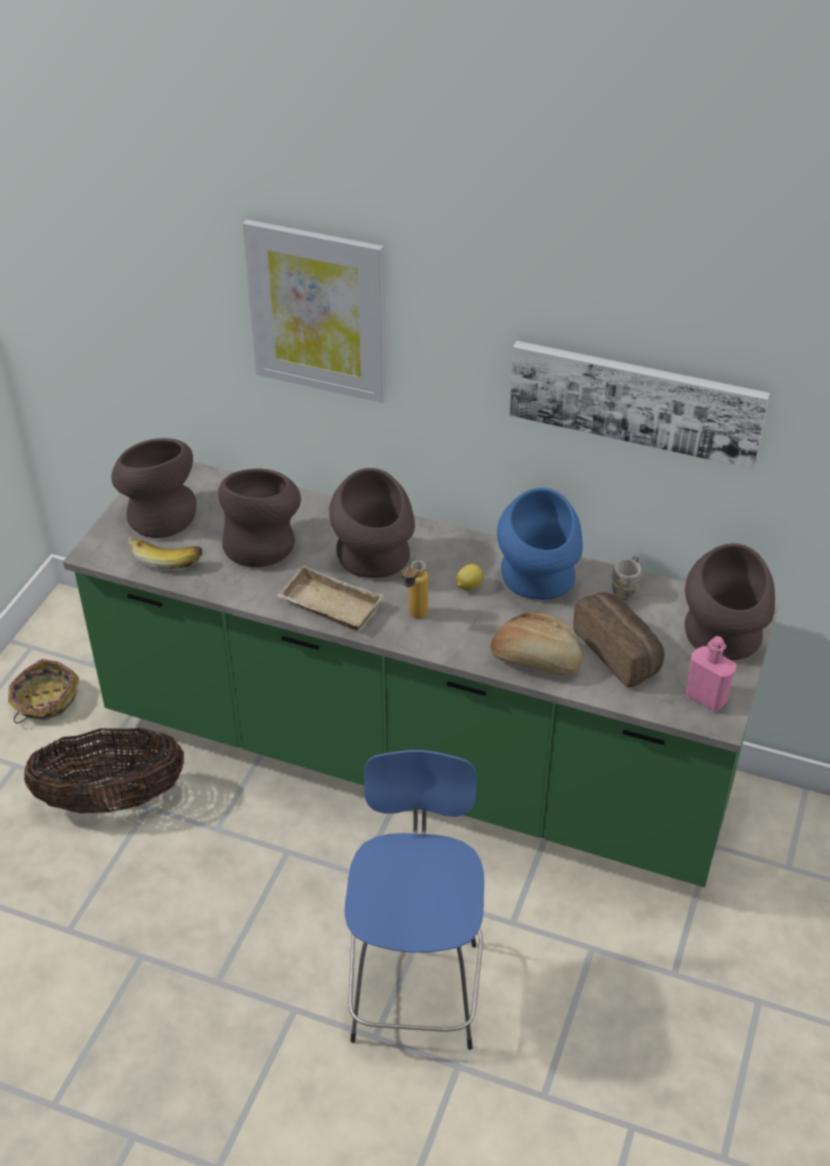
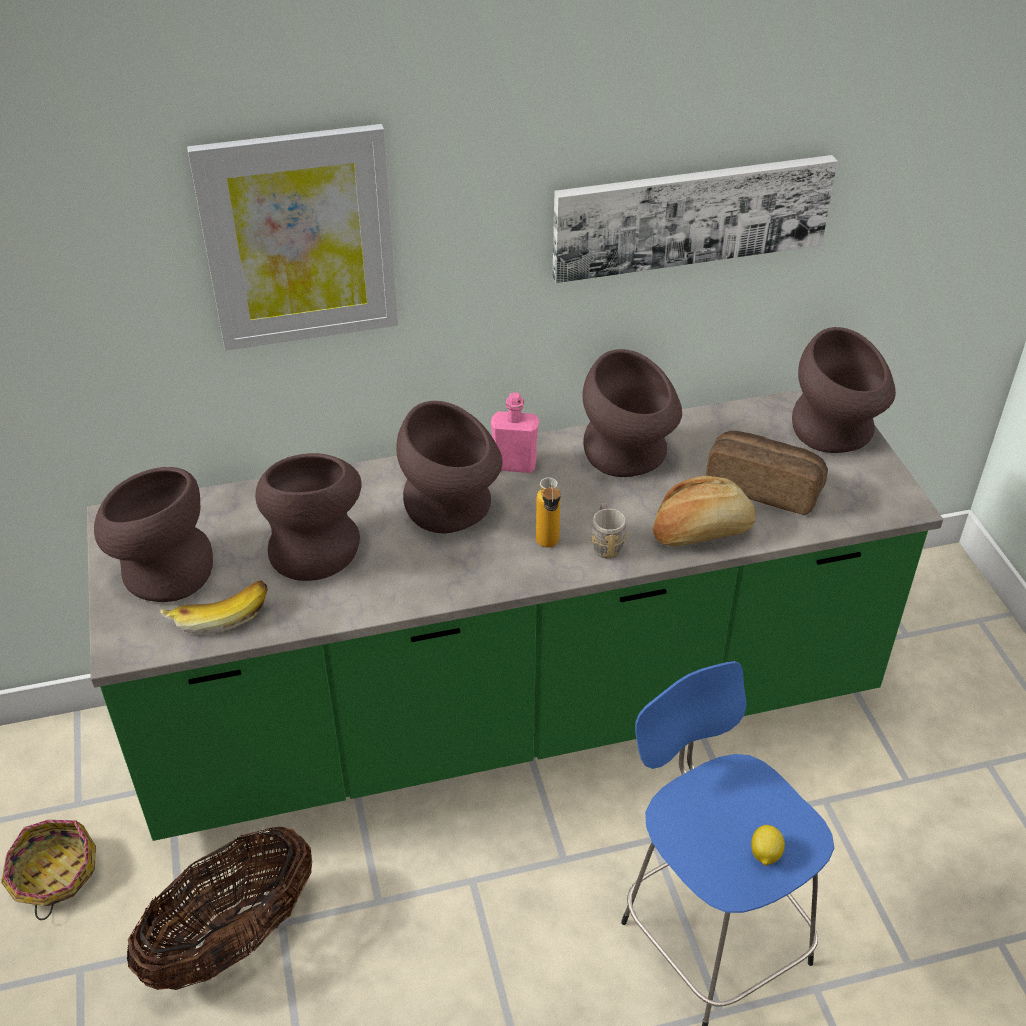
camera: 35 degrees left, 0 degrees up
(328, 606) = (449, 578): beige tray -> none
(468, 586) = (568, 491): lemon -> lemon (765, 854)
(537, 582) = (628, 458): blue vase -> brown vase
(626, 588) = (710, 426): grey mug -> grey mug (605, 543)
(706, 698) = (875, 491): pink bottle -> pink bottle (514, 465)

